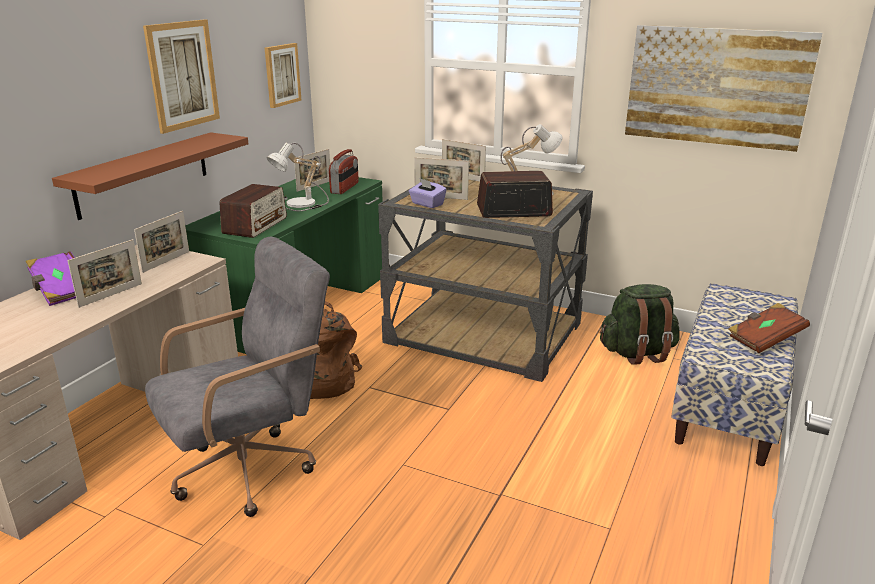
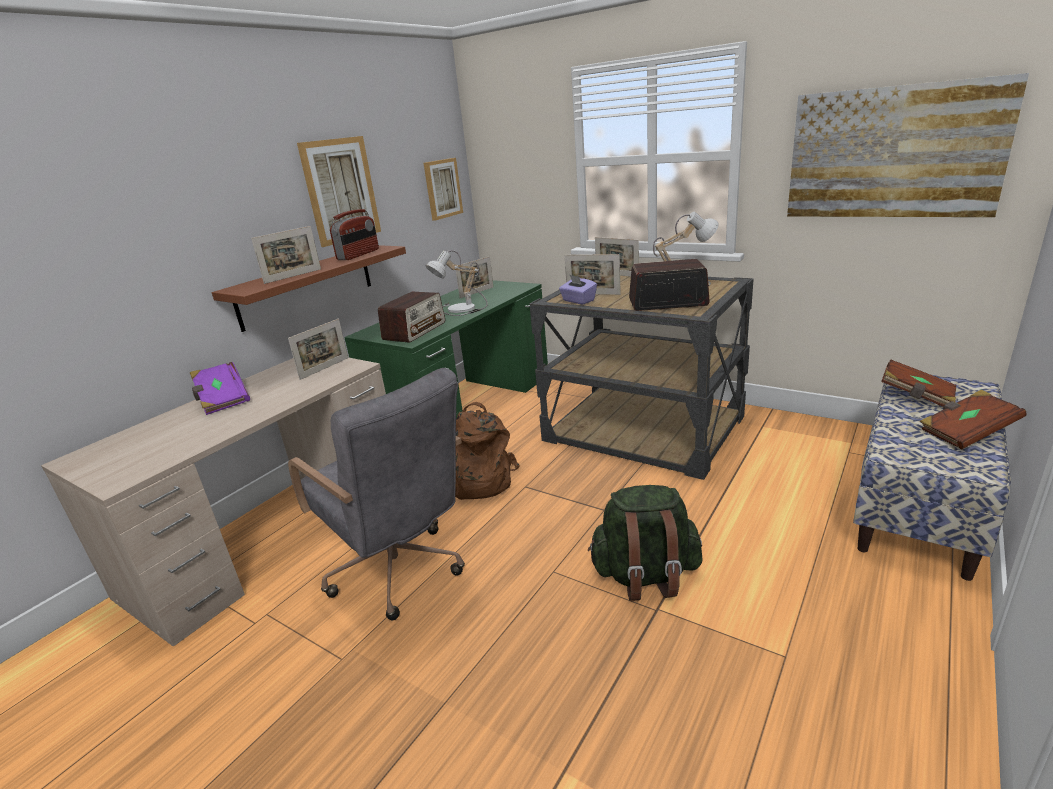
camera: 10 degrees right, 0 degrees up
(111, 295) = (264, 402): picture frame -> picture frame (293, 276)
(252, 469) = (401, 575): grey office chair -> grey office chair turned 75 degrees clockwise
(345, 188) = (505, 293): radio -> radio (359, 255)
(637, 353) = (808, 447): green backpack -> green backpack (645, 576)
(729, 307) = (916, 396): none -> brown book

